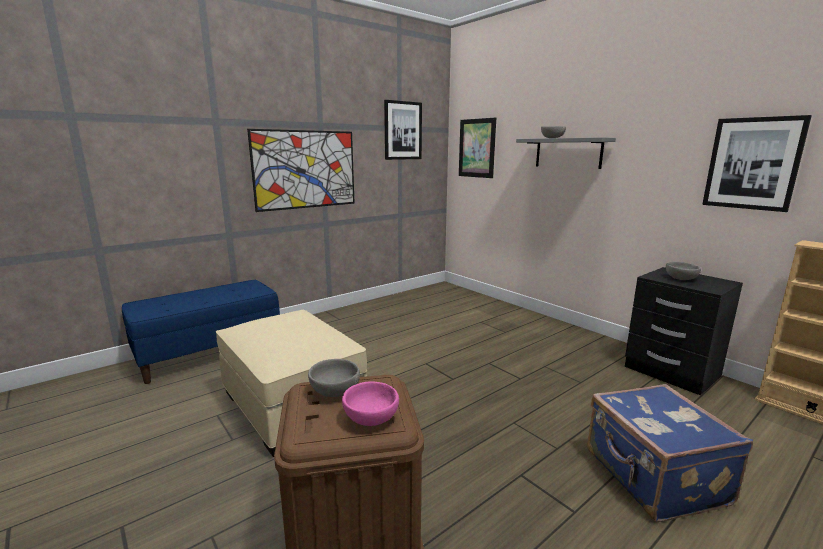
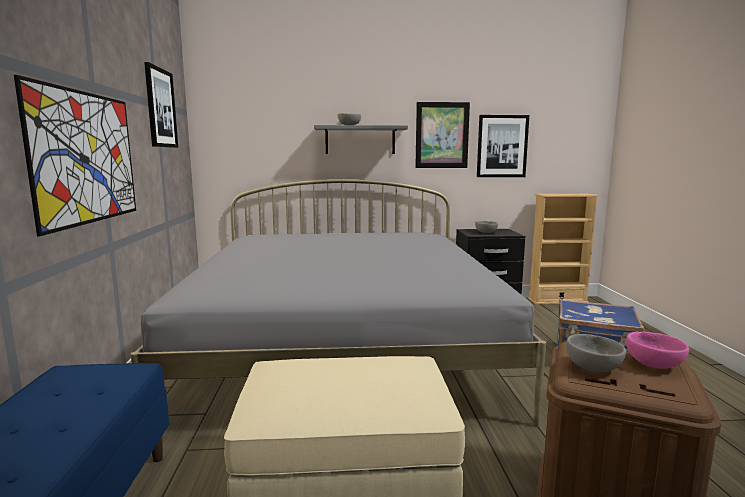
camera: 55 degrees left, 5 degrees down
(457, 342) = (344, 348): none -> grey bed
(477, 148) = (240, 135): picture -> picture (442, 135)

